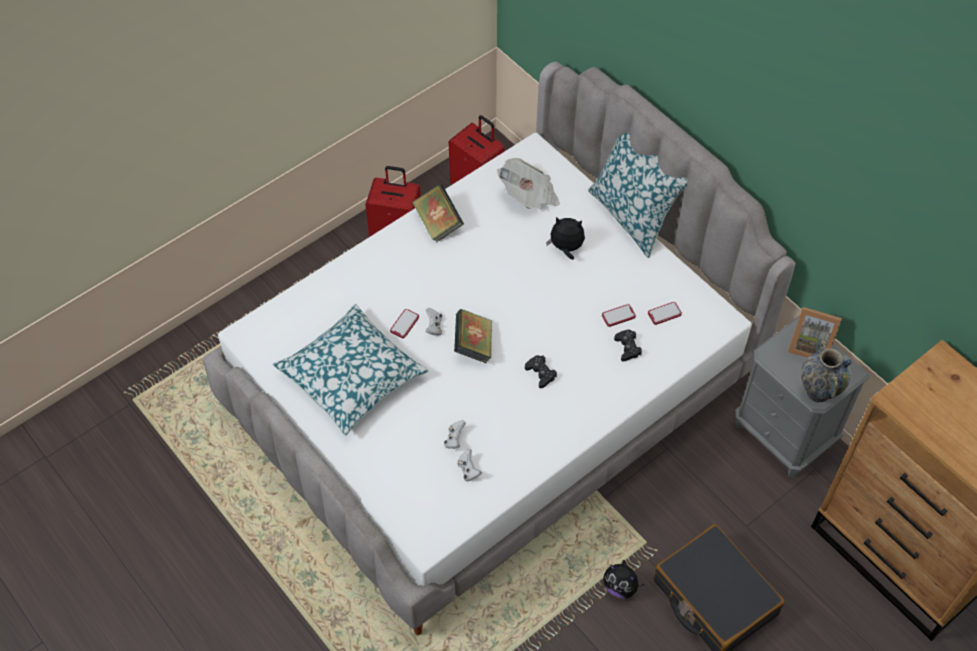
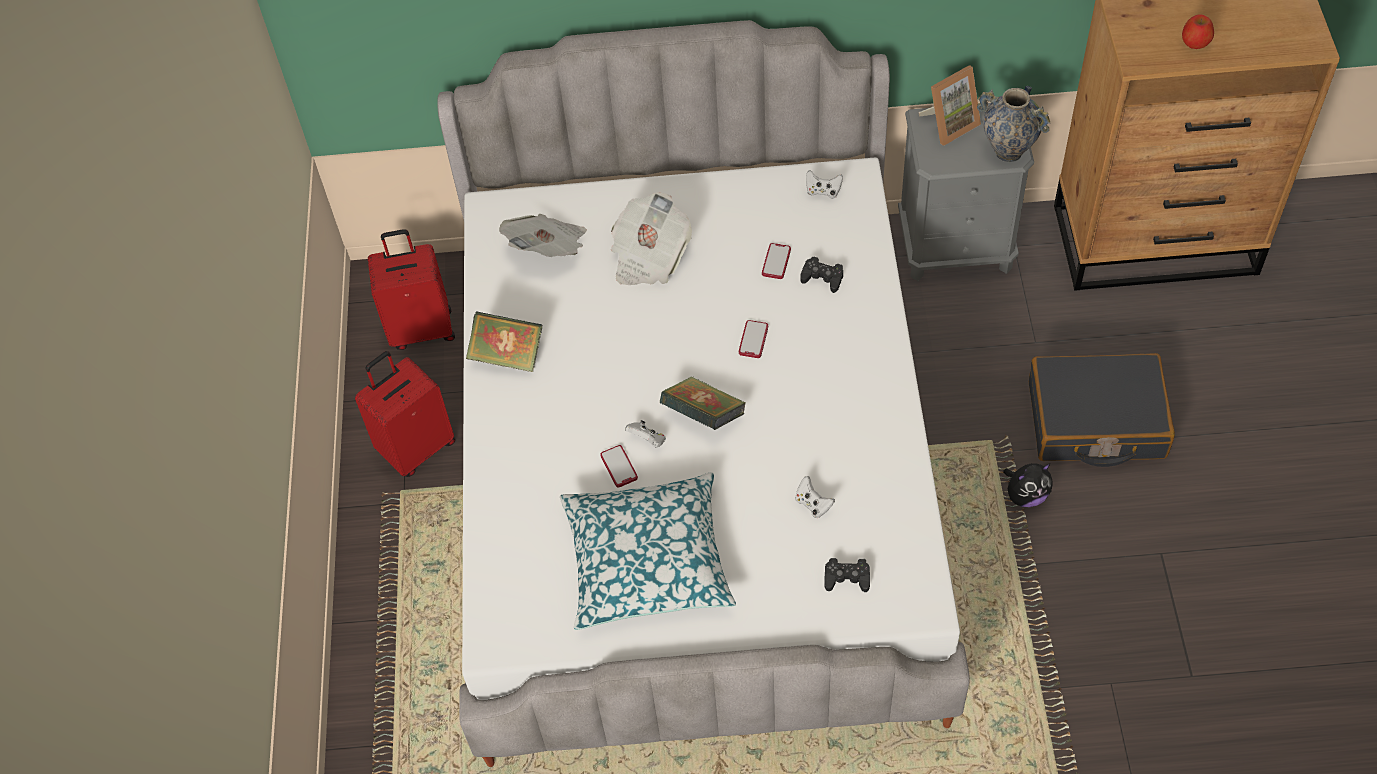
camera: 50 degrees left, 0 degrees up
(468, 470) = (863, 513): white game controller -> white game controller (823, 191)
(540, 373) = (792, 374): black game controller -> black game controller (847, 578)
(566, 248) = (649, 256): plush toy -> newspaper
(632, 216) = (659, 174): pillow -> none
(664, 314) = (806, 221): phone -> phone (753, 340)
(946, 425) = (1195, 41): none -> apple

